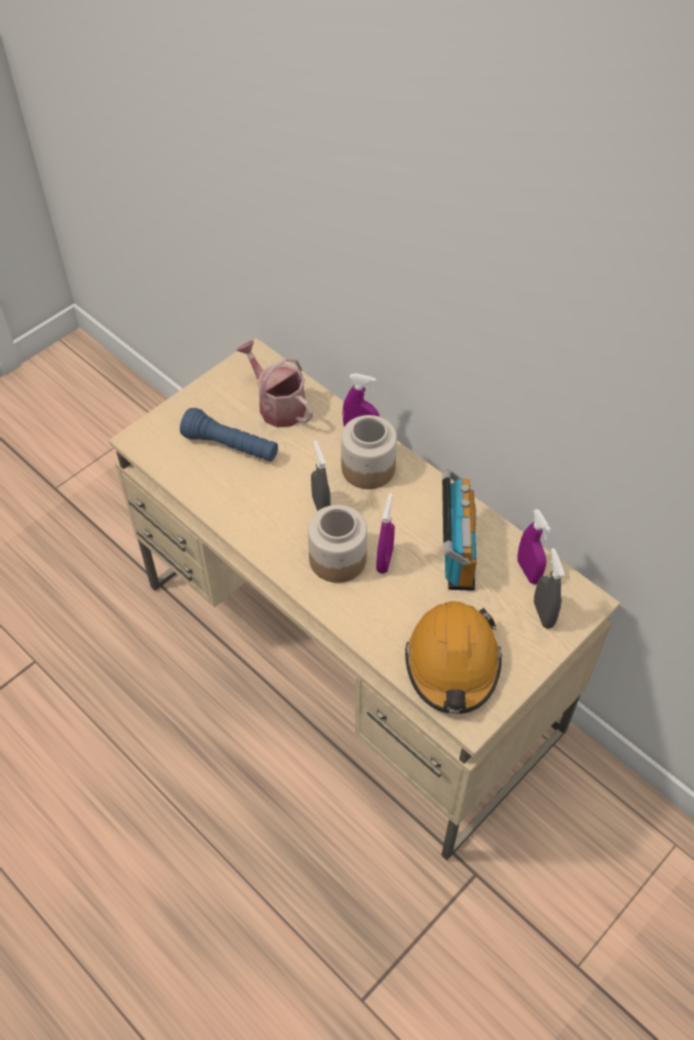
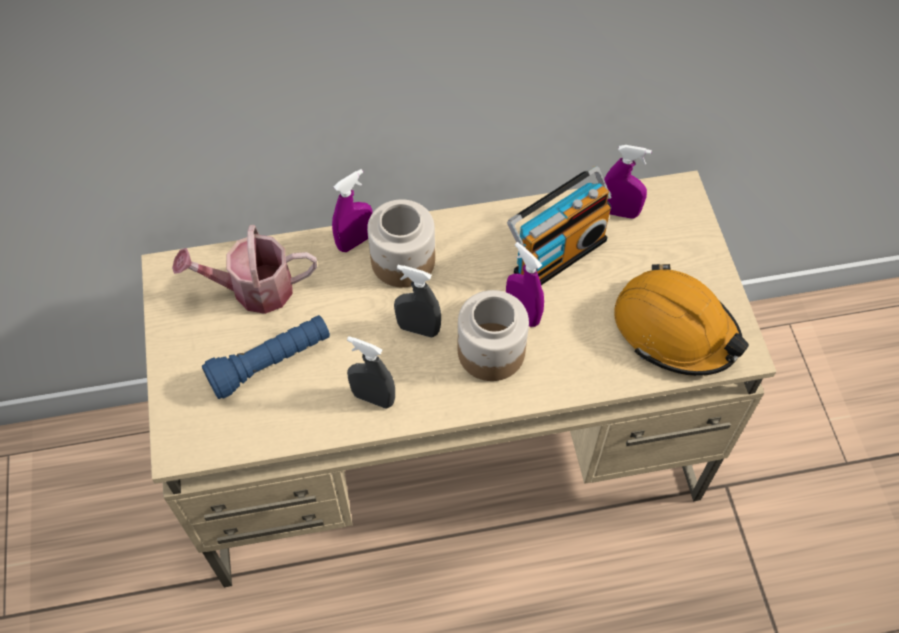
camera: 55 degrees left, 5 degrees up
(455, 552) = (557, 253): radio -> radio turned 105 degrees clockwise
(543, 614) = (671, 230): grey spray bottle -> grey spray bottle (373, 398)

